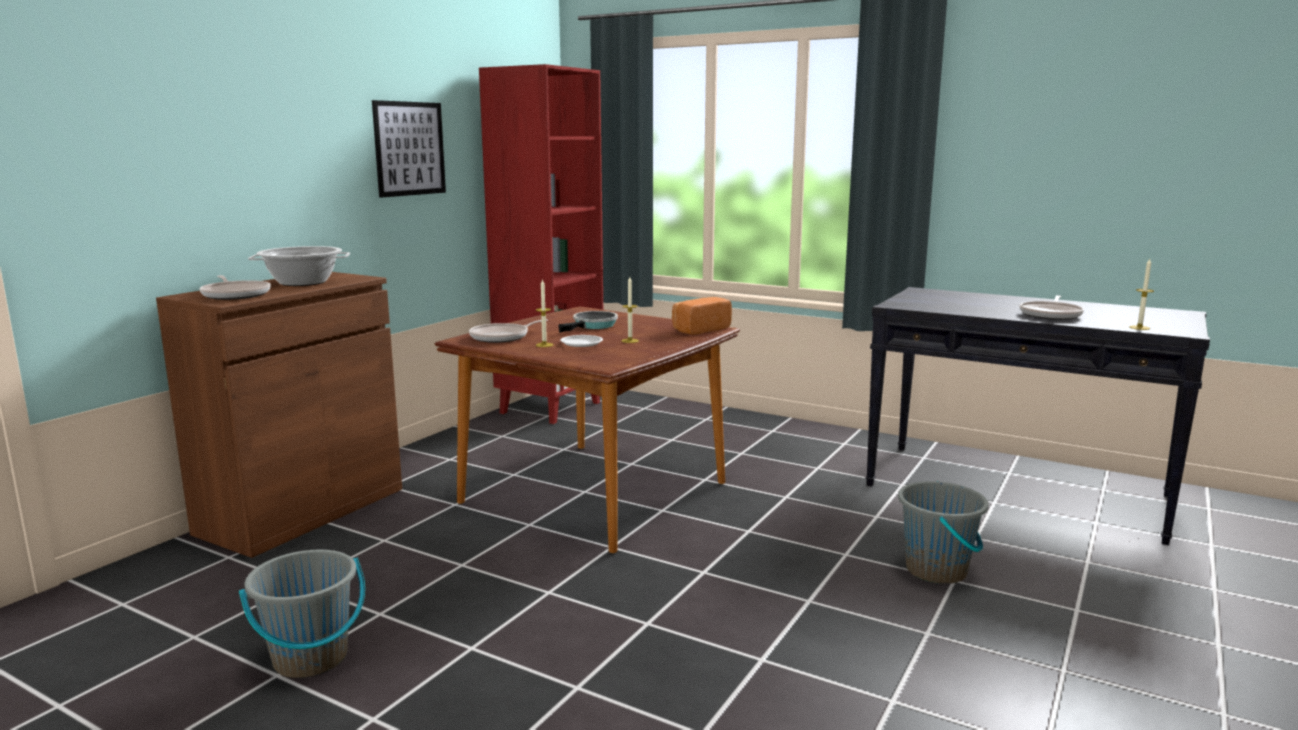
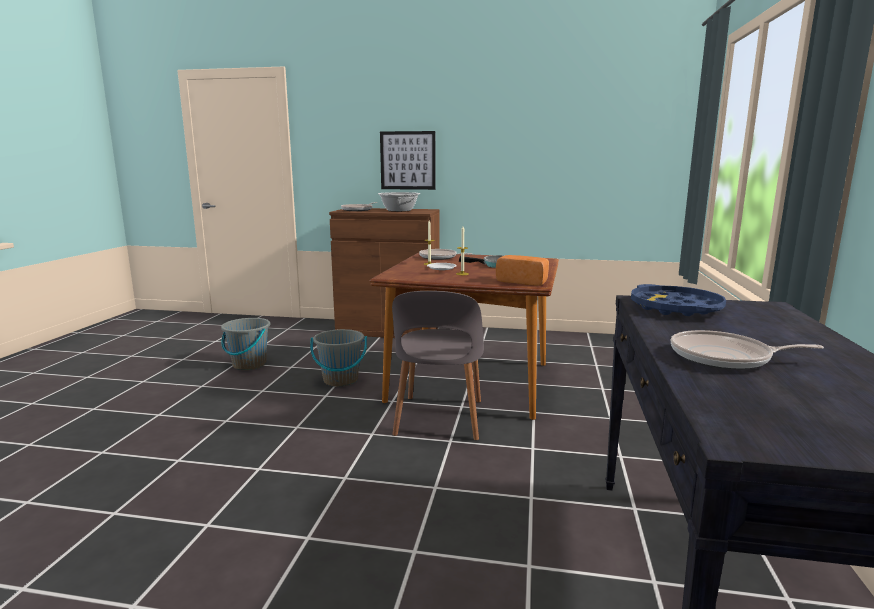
camera: 70 degrees right, 0 degrees up
(409, 148) = (518, 140): picture -> picture (407, 160)
(550, 407) = (608, 343): red bookcase -> none
(688, 527) = (439, 419): none -> grey chair
(924, 303) = (675, 308): none -> blue tray
(937, 570) = (430, 539): grey bucket -> grey bucket (340, 380)
(1139, 327) = (723, 407): candle -> none

